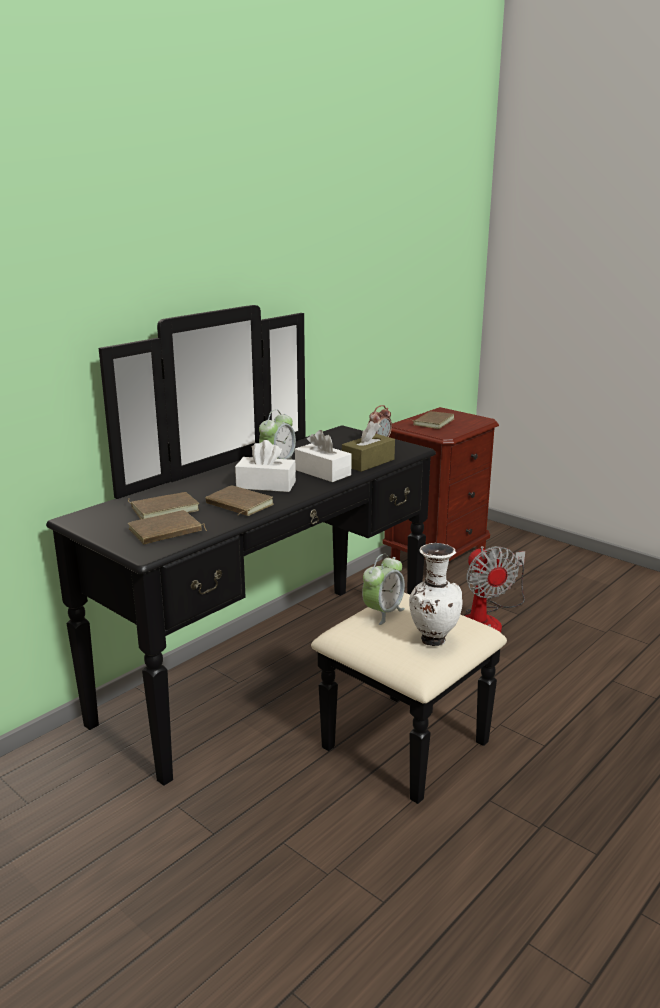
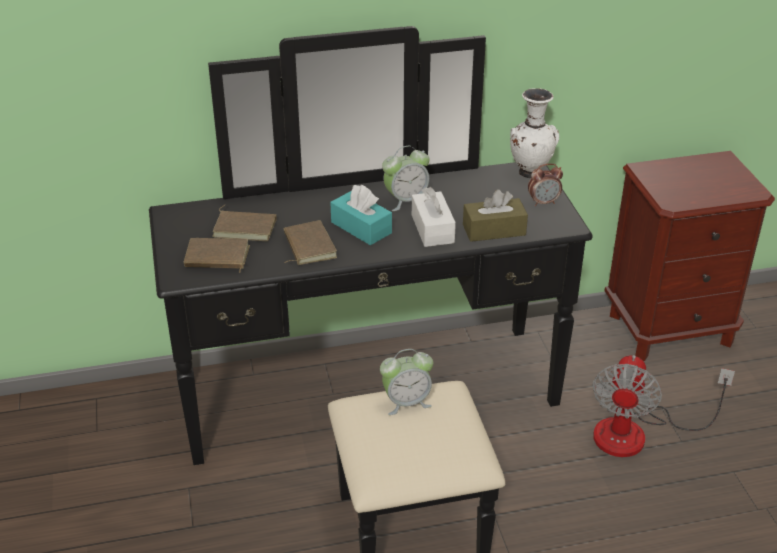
camera: 35 degrees right, 15 degrees up
(266, 485) = (361, 227): white tissue box -> turquoise tissue box
(432, 422) = (685, 176): brown book -> none
(432, 639) = (415, 453): white vase -> white vase (530, 172)

